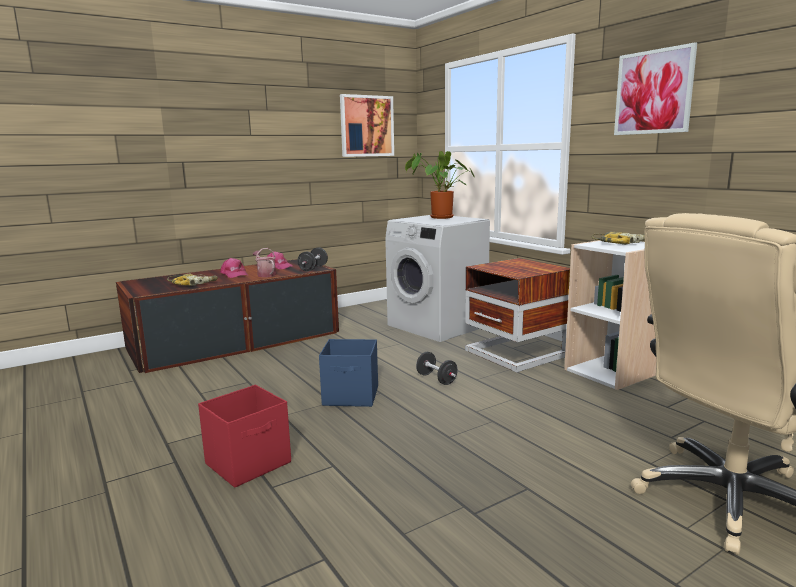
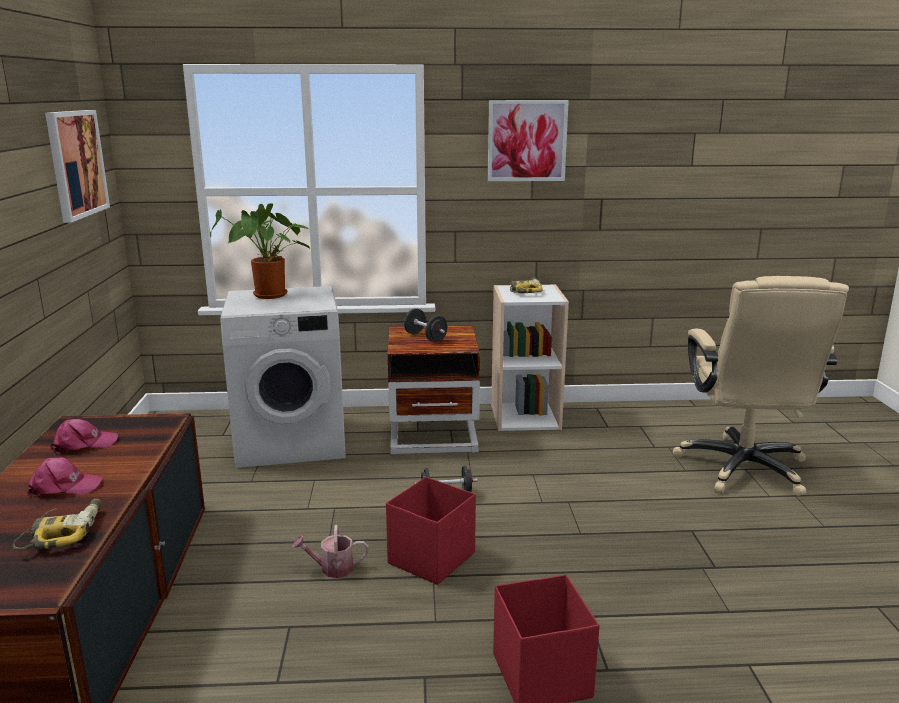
camera: 60 degrees left, 5 degrees up
(265, 274) = (121, 463): watering can -> watering can (332, 568)
(313, 268) = (156, 425): black dumbbell -> black dumbbell (425, 337)
(351, 396) = (433, 558): blue storage box -> red storage box

